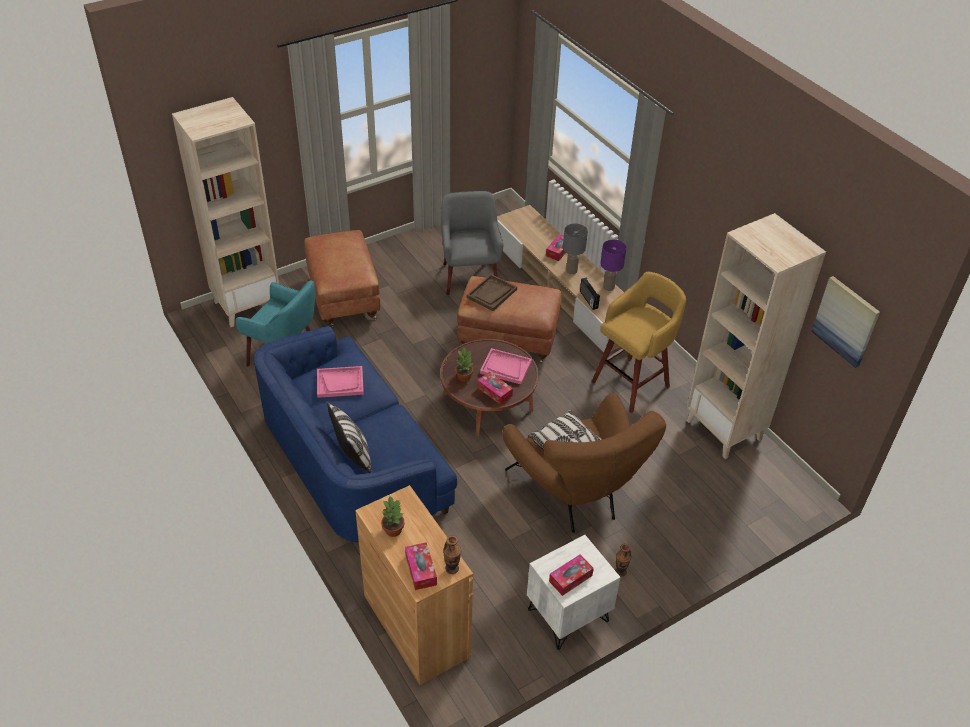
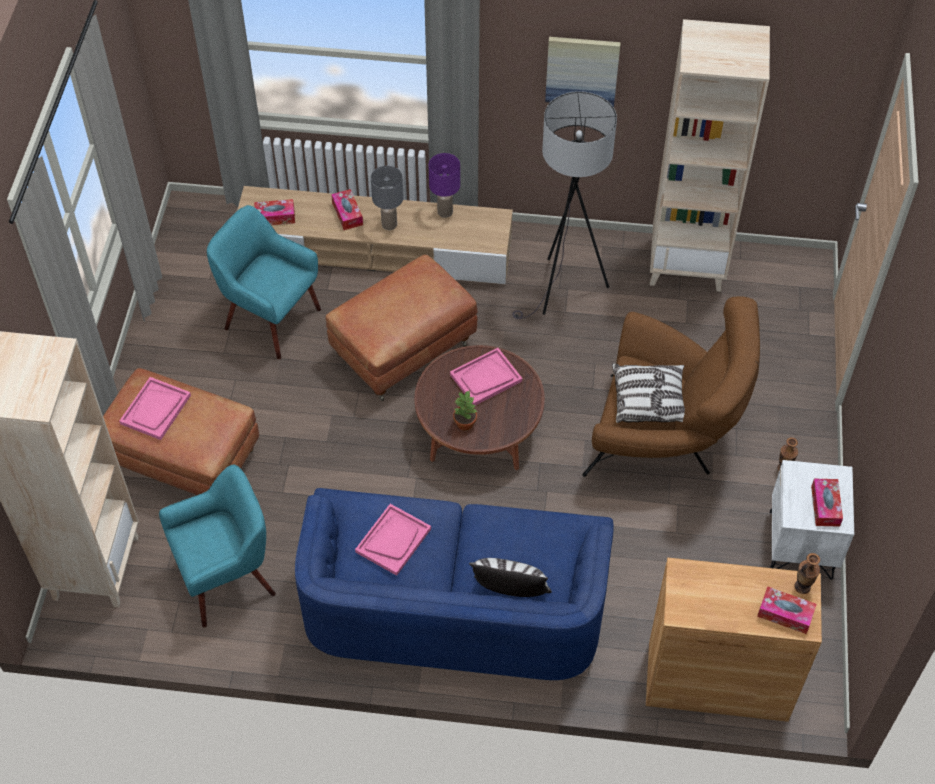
camera: 50 degrees left, 10 degrees up
(337, 248) = (155, 410): none -> pink tray
(393, 530) = (716, 606): potted plant -> none
(469, 276) = (271, 319): grey armchair -> turquoise armchair
(492, 293) = (381, 315): brown tray -> none
(494, 391) = (512, 410): tissue box -> tissue box (275, 217)
(588, 300) = (447, 242): radio -> none
(632, 383) = (564, 291): yellow stool -> grey floor lamp
(846, 321) = (808, 79): picture -> picture (582, 70)

